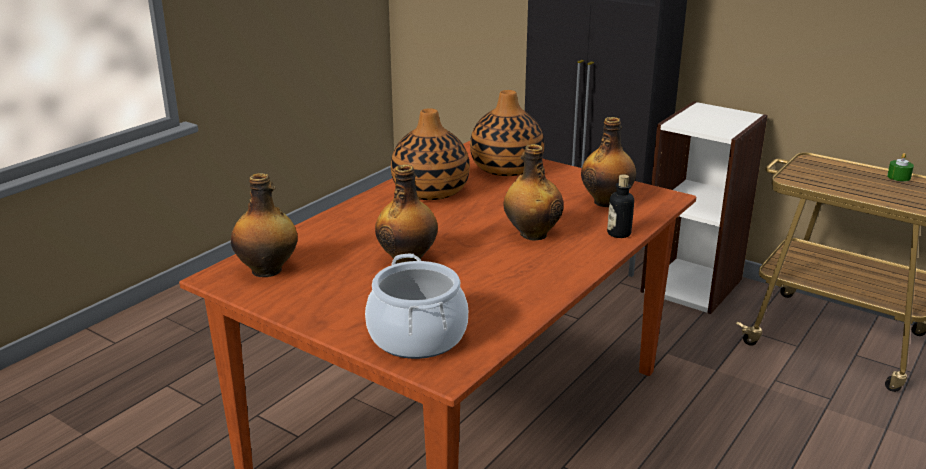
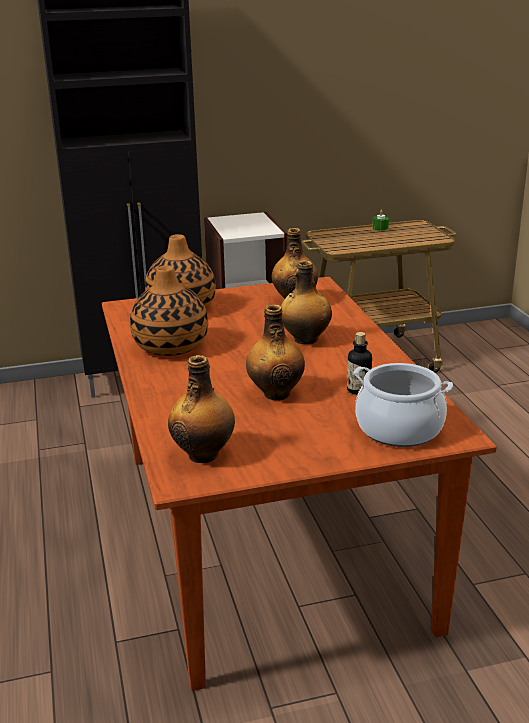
camera: 50 degrees left, 0 degrees up
(619, 233) = (347, 315): bottle -> bottle (358, 390)

